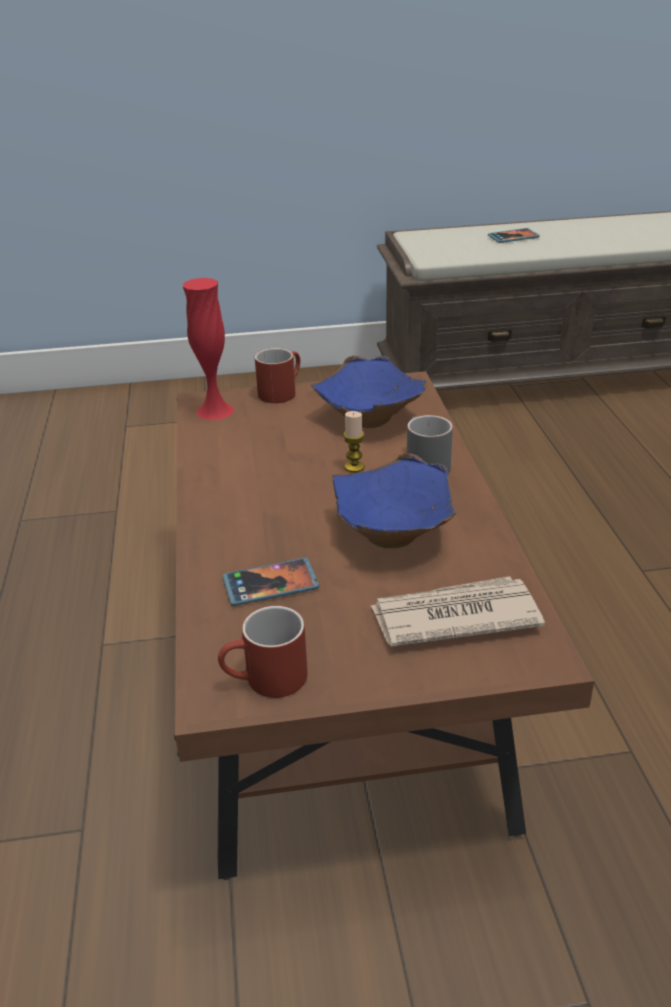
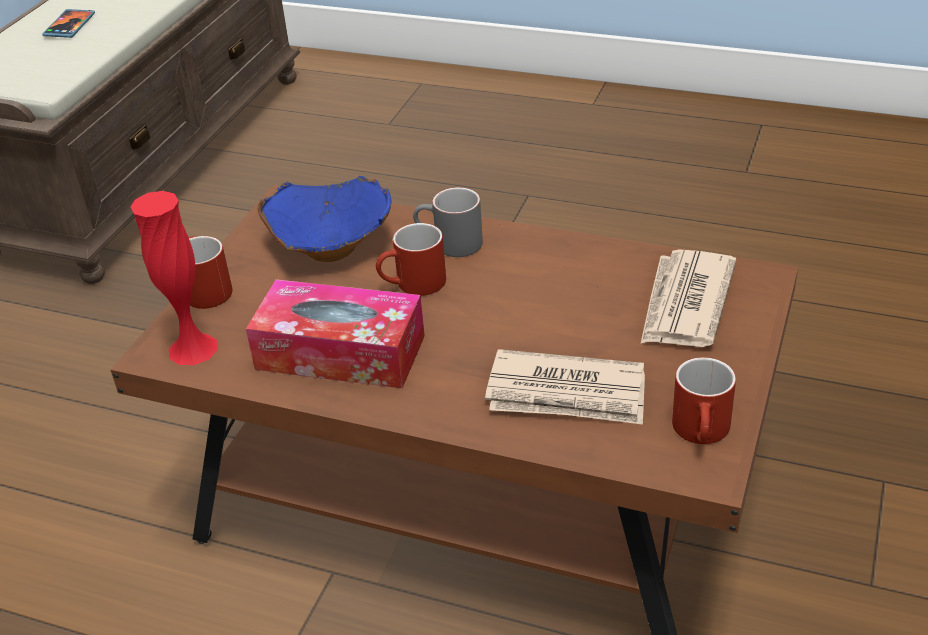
camera: 60 degrees left, 5 degrees up
(250, 464) = (340, 352): none -> tissue box
(270, 584) = (567, 394): phone -> newspaper
(354, 467) = (413, 285): candle -> red mug
(396, 534) = (548, 296): blue bowl -> none

